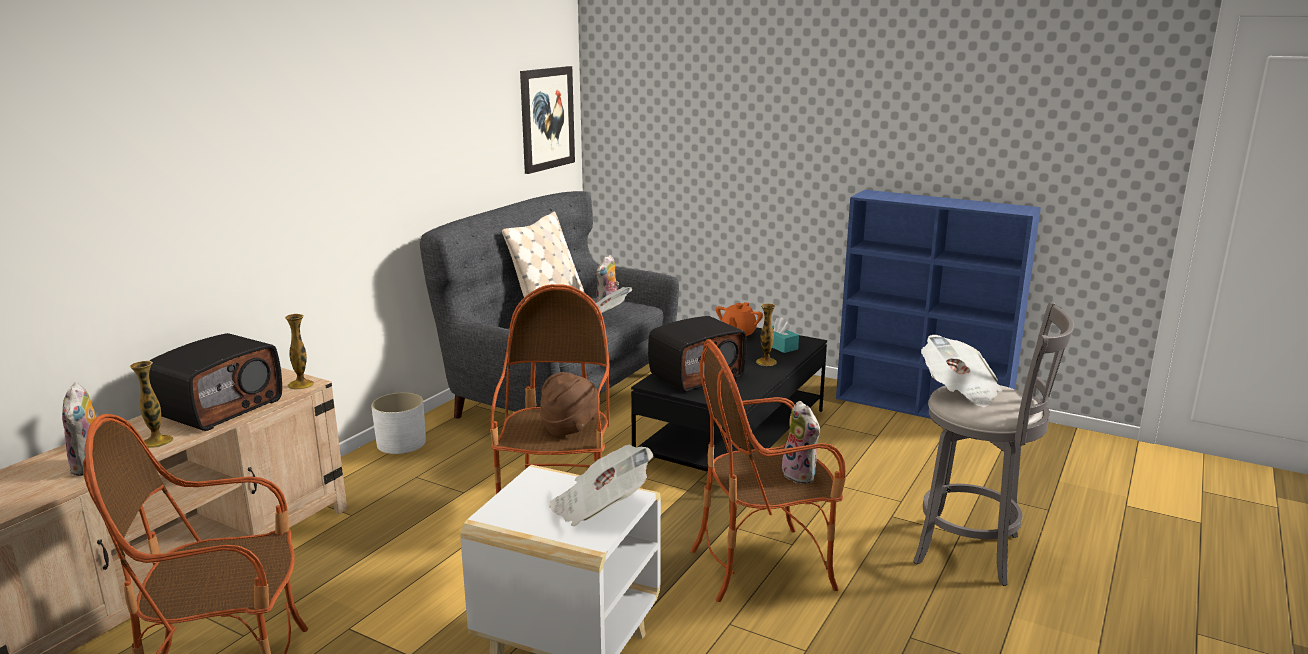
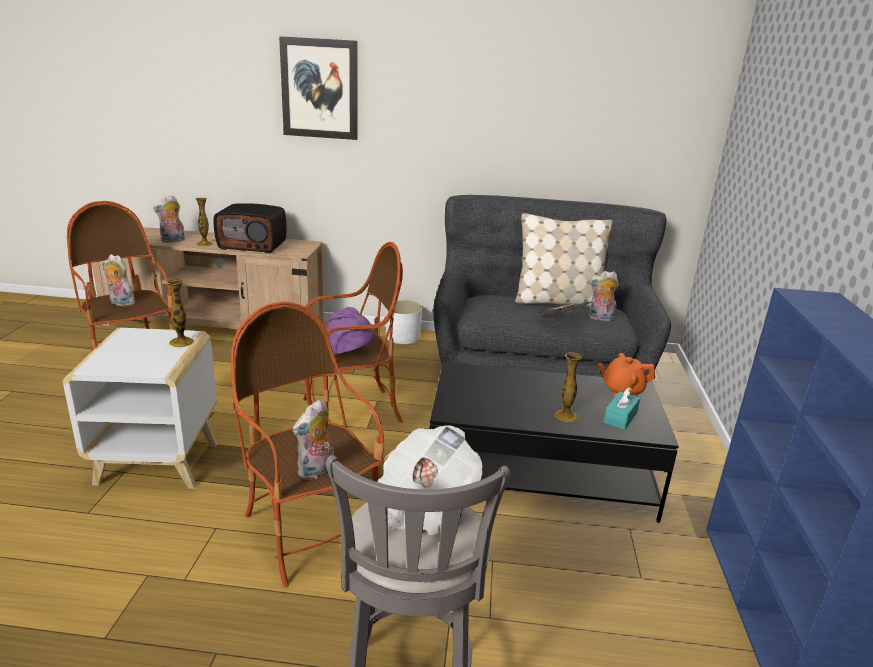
camera: 65 degrees right, 5 degrees up
(203, 578) = (120, 303): none -> plush toy
(300, 385) = (295, 253): vase -> vase (181, 342)
(547, 118) = (662, 135): picture -> picture (320, 89)
(570, 428) = (350, 354): brown hat -> purple hat
(600, 508) = (136, 362): newspaper -> none
(696, 375) = (494, 385): radio -> none

